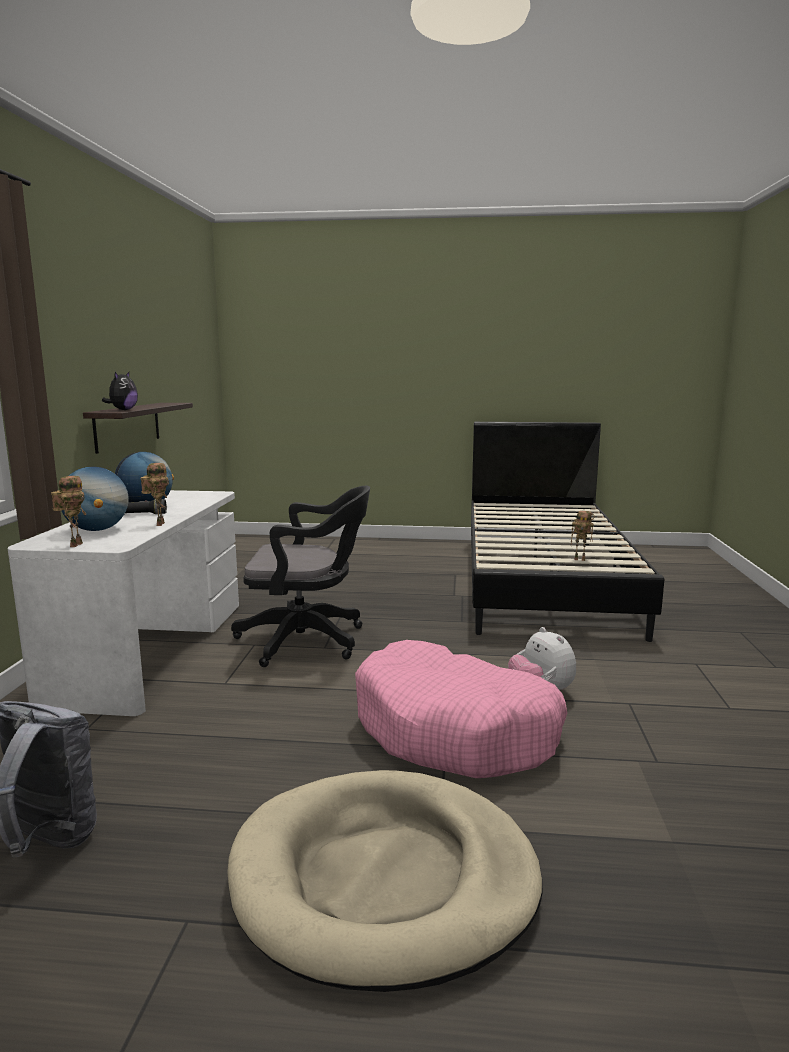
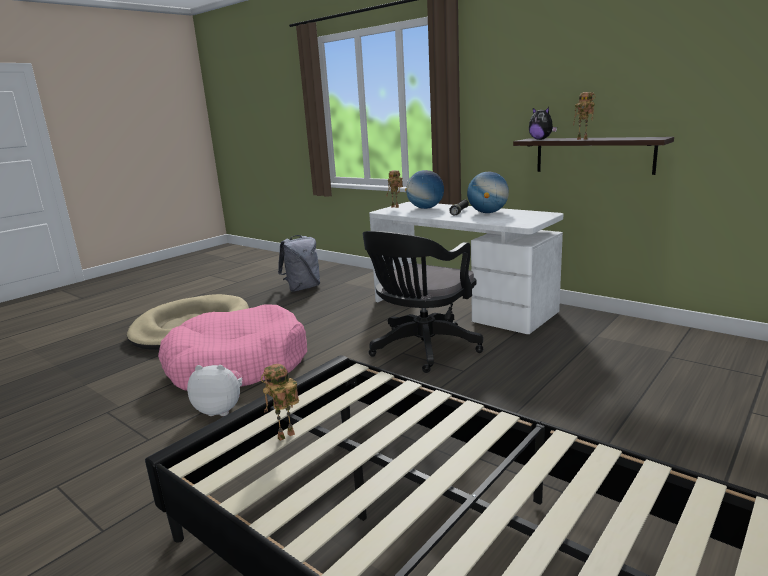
camera: 125 degrees right, 5 degrees up
(159, 524) = (423, 215): toy robot -> toy robot (583, 139)

